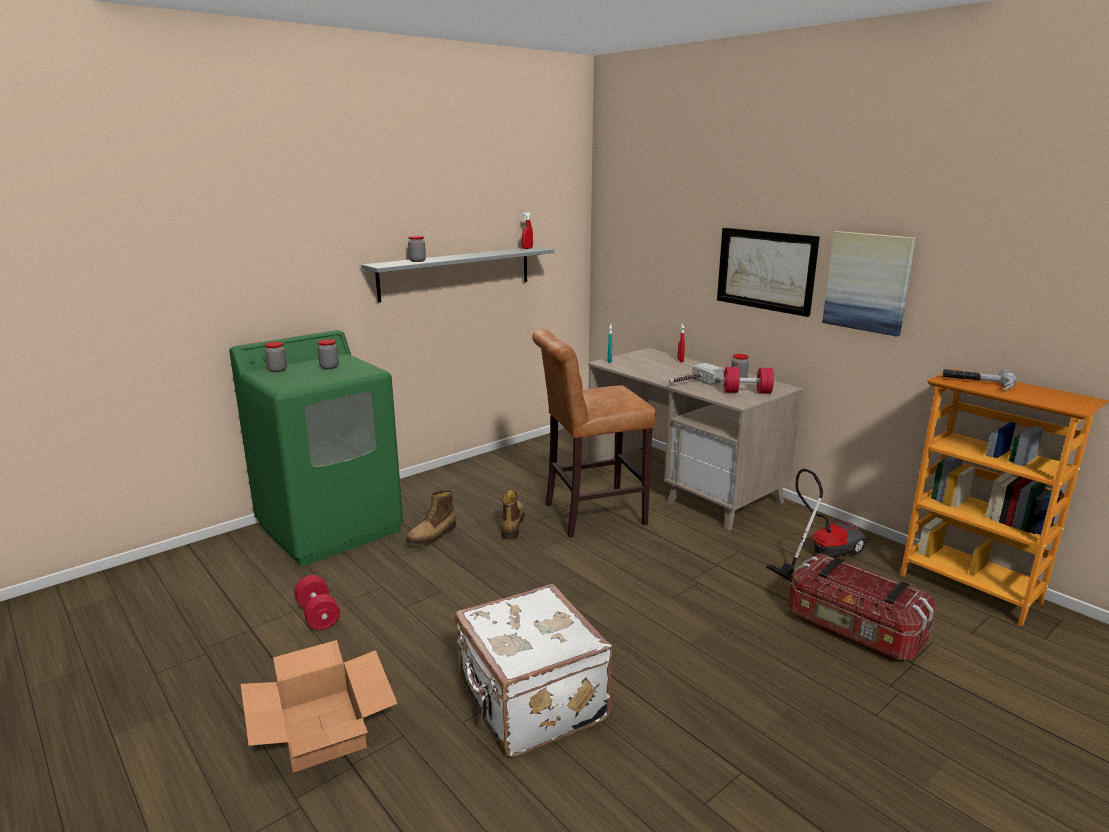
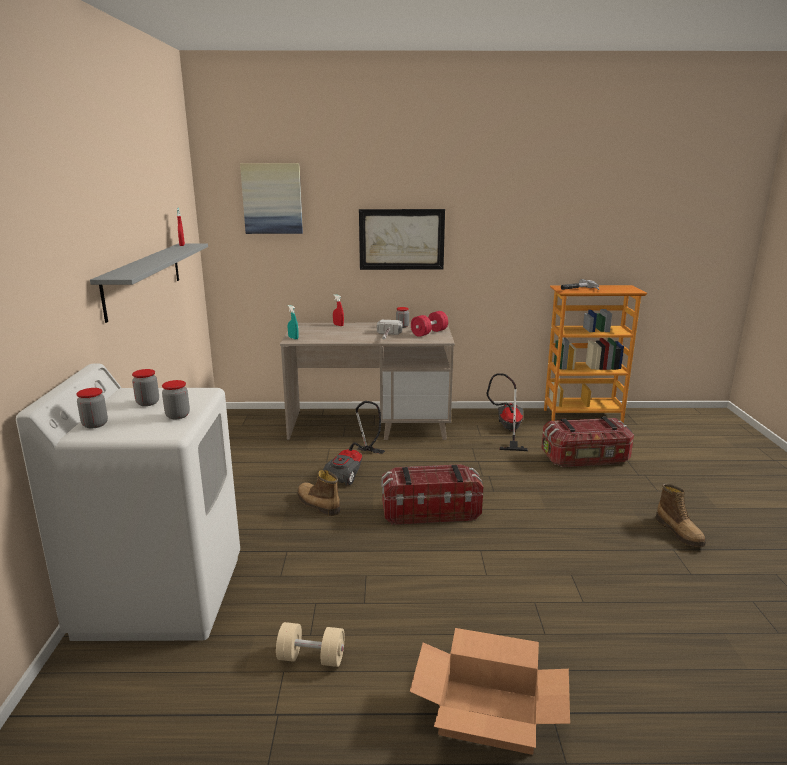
camera: 50 degrees left, 0 degrees up
(318, 615) = (311, 658): red dumbbell -> beige dumbbell
(330, 527) = (161, 594): green washing machine -> white washing machine
(417, 261) = (137, 268): jar -> jar (177, 416)
(433, 536) = (274, 545): boot -> boot (680, 533)
(530, 702) = (549, 594): white suitcase -> none
(579, 579) = (430, 511): none -> storage box
(589, 515) = (354, 470): brown stool -> vacuum cleaner
(868, 282) = (484, 238): picture -> picture (272, 198)

